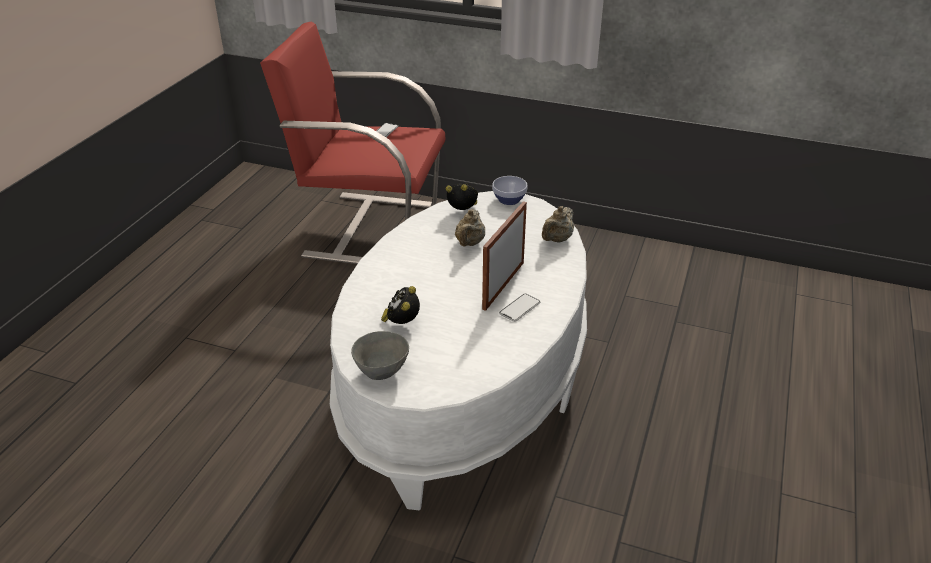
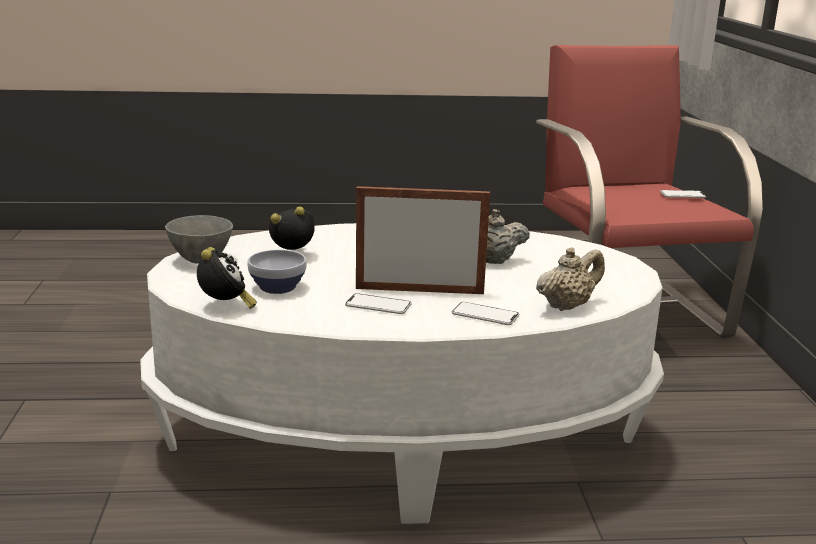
camera: 65 degrees right, 15 degrees down
(463, 212) = (556, 248): alarm clock -> alarm clock (225, 307)
(510, 200) = (624, 267): bowl -> bowl (277, 288)
(555, 272) = (485, 315): none -> phone
(557, 240) = (567, 306): beige teapot -> beige teapot turned 135 degrees clockwise

